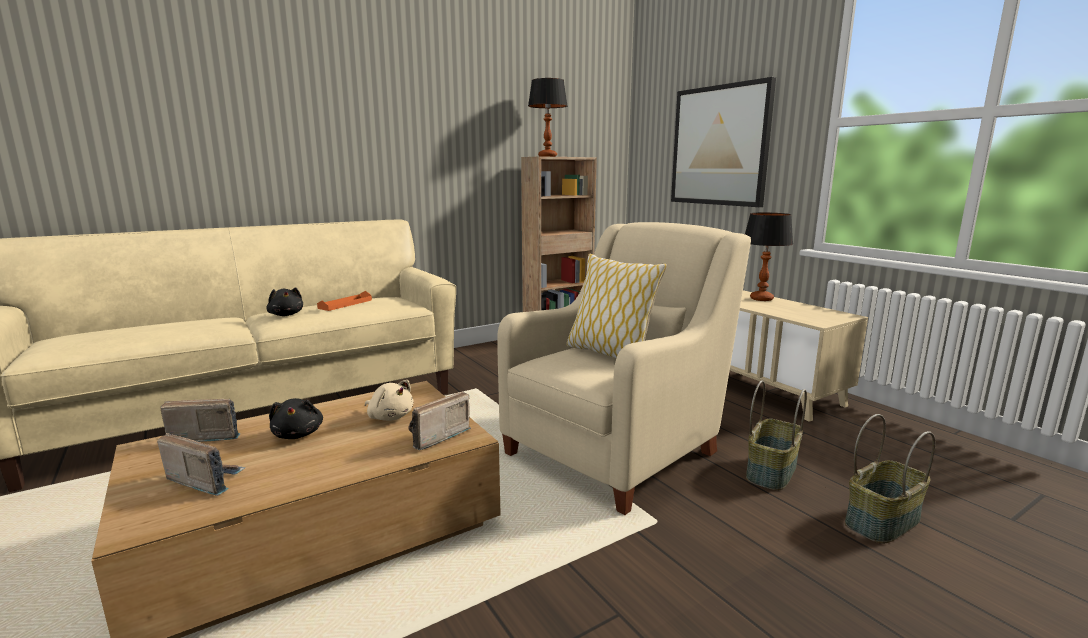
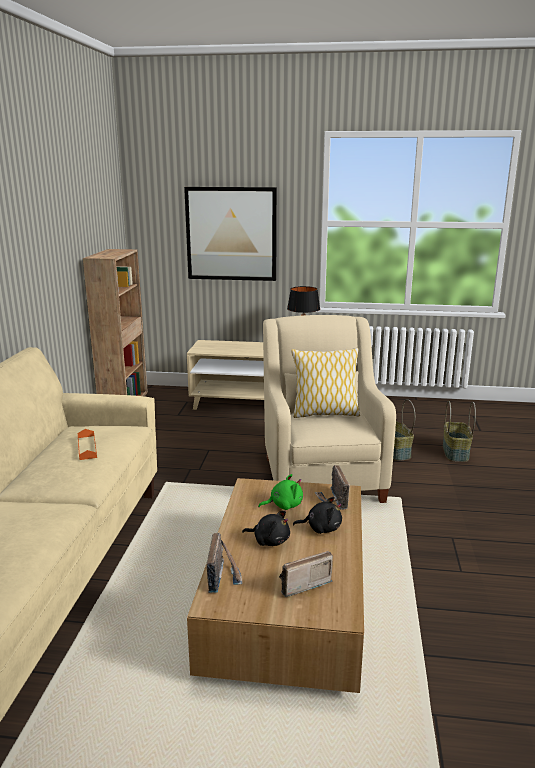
camera: 50 degrees left, 5 degrees up
(206, 436) = (224, 575): radio -> radio turned 150 degrees clockwise
(286, 315) = (63, 476): black plush toy -> black plush toy (321, 528)
(390, 417) = (284, 505): beige plush toy -> green plush toy
(547, 156) = (108, 255): table lamp -> none

